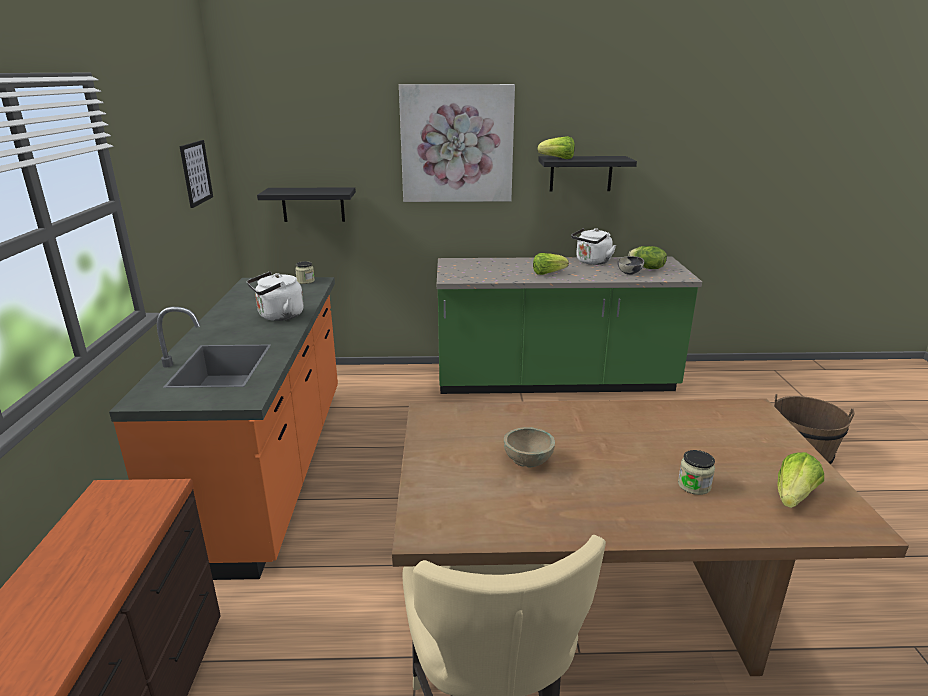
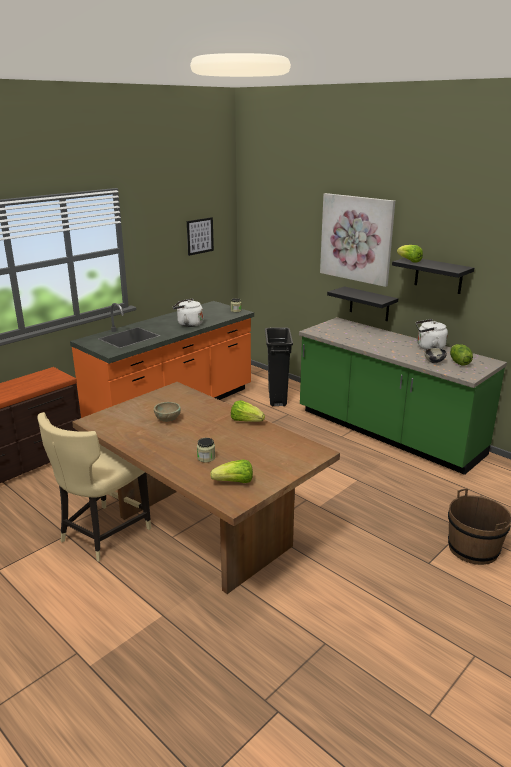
camera: 45 degrees right, 0 degrees up
(313, 204) = (274, 264): black shelf -> black shelf (369, 304)
(384, 392) = (277, 398): none -> black trash can
(548, 273) = (378, 345): lettuce -> lettuce (246, 421)

